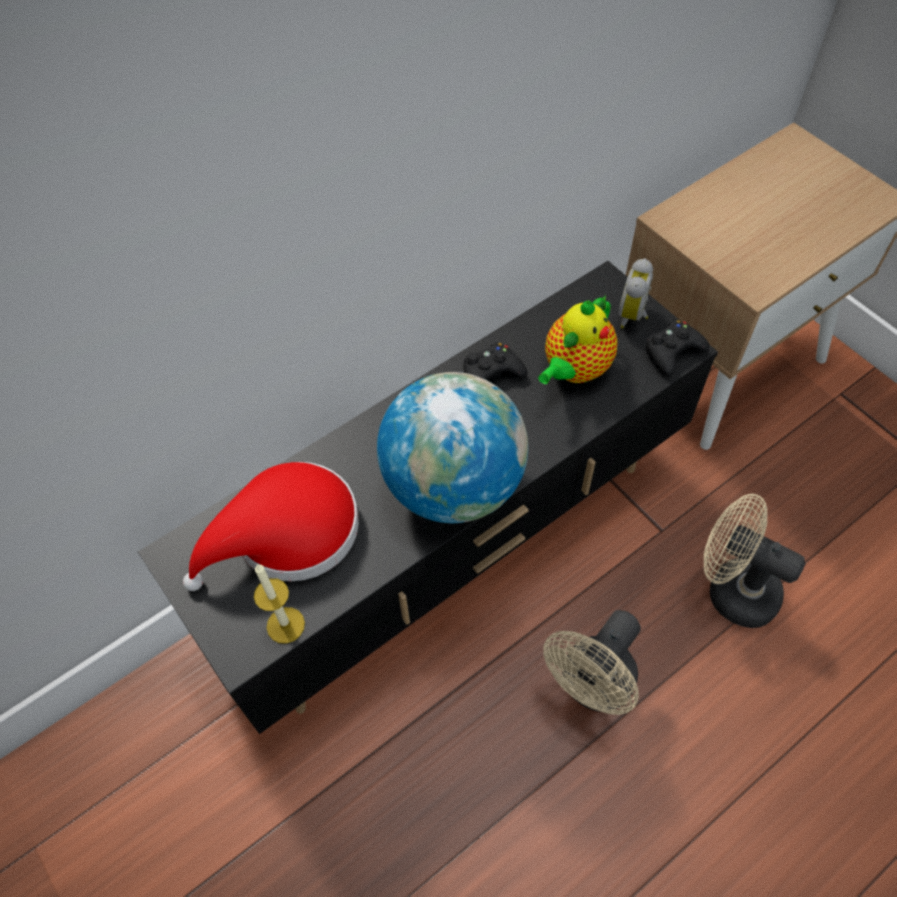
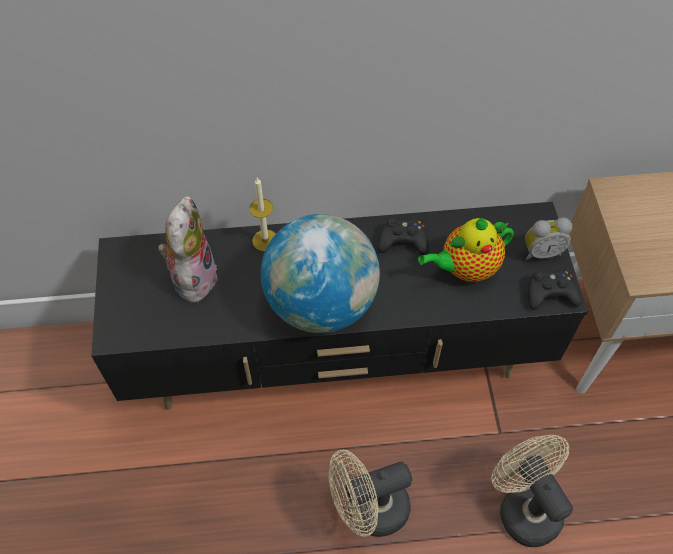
camera: 30 degrees right, 0 degrees up
(285, 625) = (151, 333): candle -> candle (265, 240)
(287, 534) = (192, 276): red hat -> plush toy
(634, 315) = (541, 252): alarm clock -> alarm clock turned 150 degrees counterclockwise

